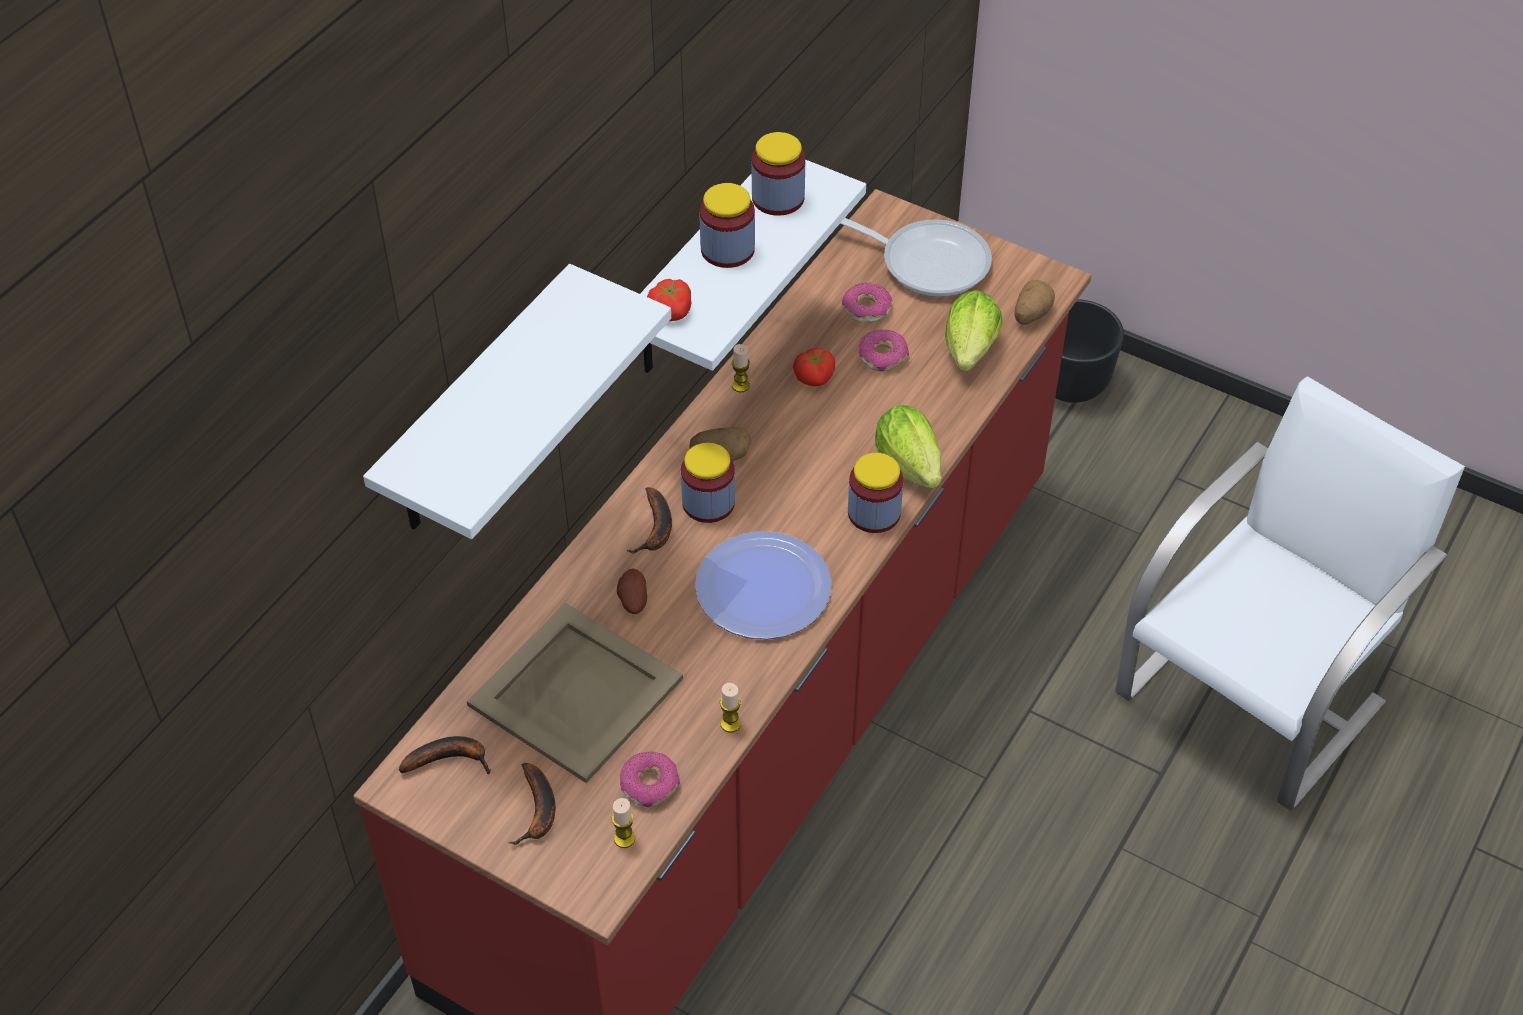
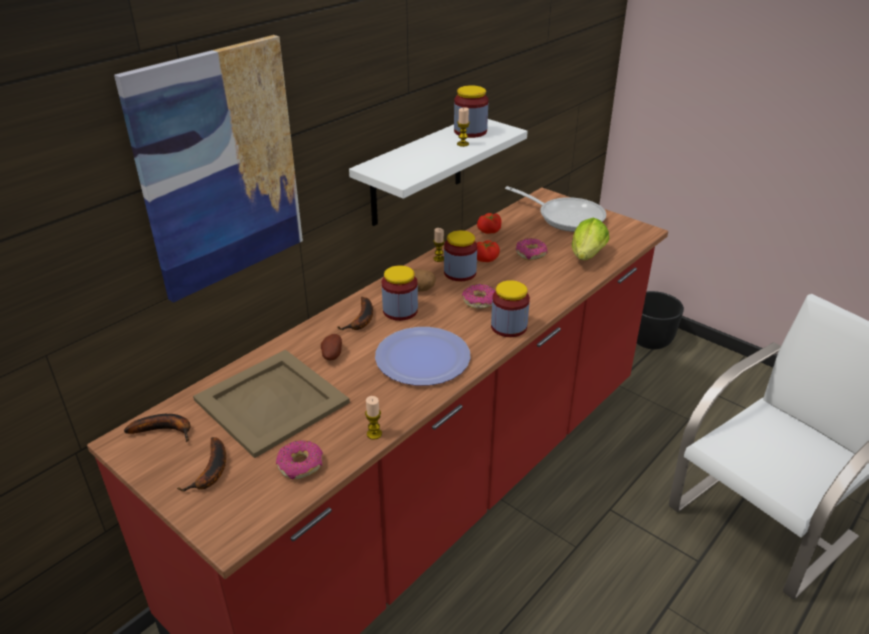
camera: 10 degrees right, 15 degrees down
(477, 407) = (219, 169): white shelf -> picture
(624, 839) = (267, 499): candle -> candle (462, 144)
(671, 312) = (384, 168): tomato -> tomato (489, 231)
(727, 250) = (431, 147): jar -> jar (460, 273)
(866, 309) = (525, 233): donut -> donut (479, 301)
(912, 469) = (539, 307): lettuce -> none
(1031, 314) = (628, 244): potato -> none

